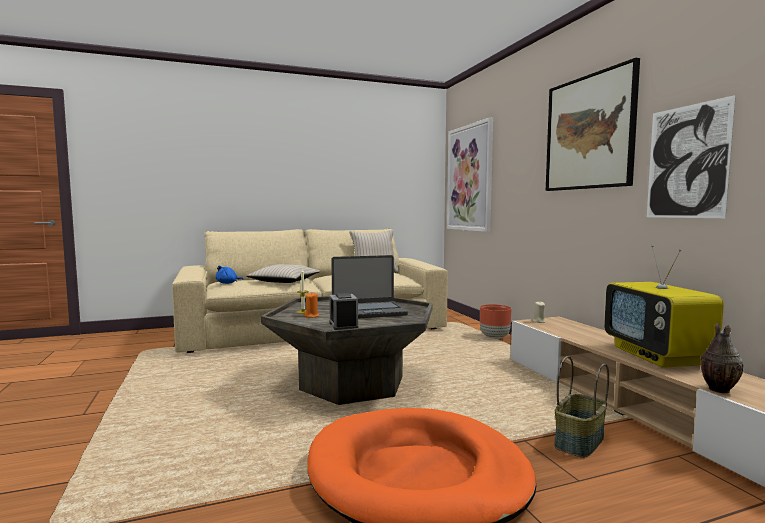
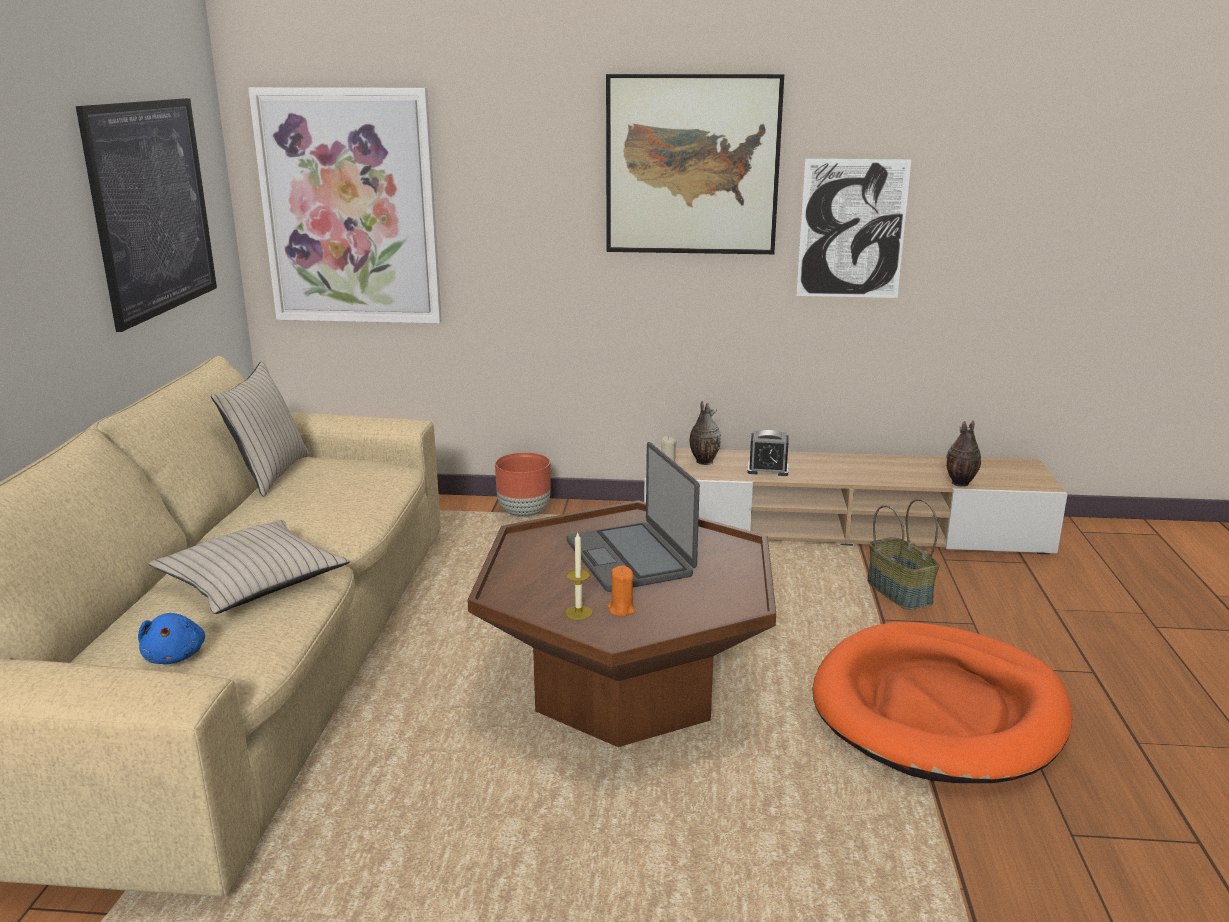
camera: 65 degrees left, 15 degrees up
(343, 325) = (714, 595): alarm clock -> alarm clock (768, 469)
(352, 383) = (625, 689): grey coffee table -> brown coffee table
(368, 311) = (631, 558): laptop -> laptop turned 150 degrees clockwise
(383, 171) = (152, 208): none -> picture
(564, 326) = (703, 462): none -> vase
(657, 356) = (854, 465): television -> none

